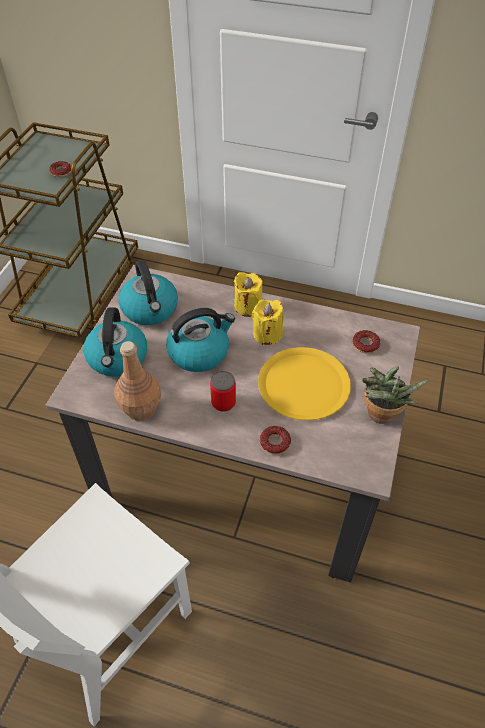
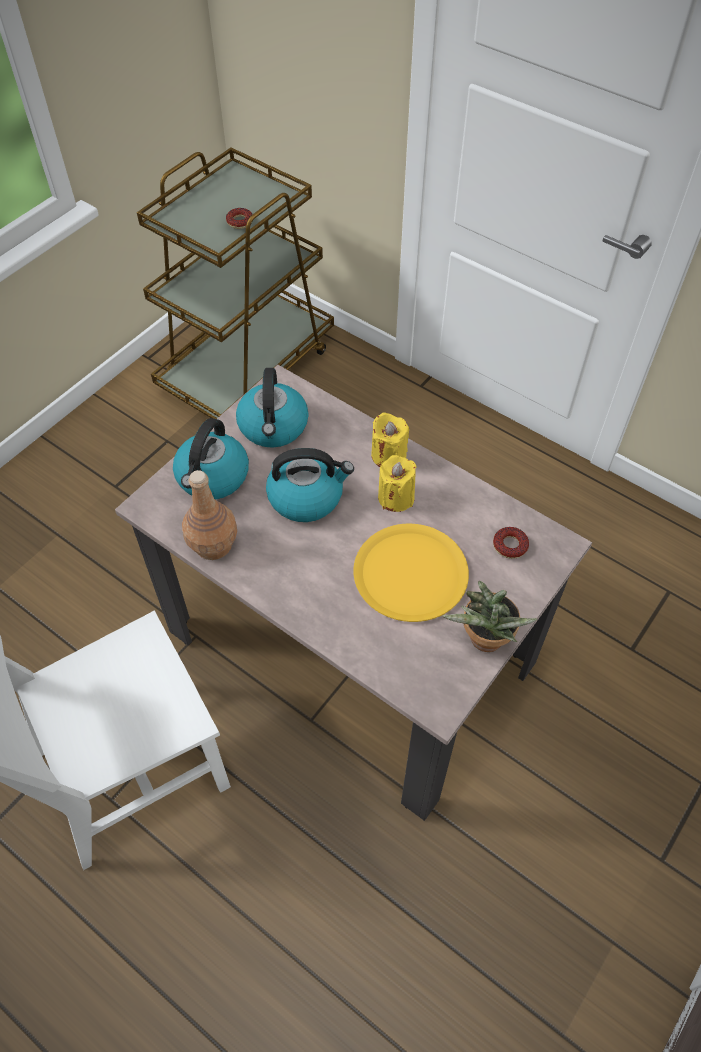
camera: 20 degrees right, 5 degrees up
(223, 402) = (307, 567): can -> none
(275, 442) = (345, 633): donut -> none

